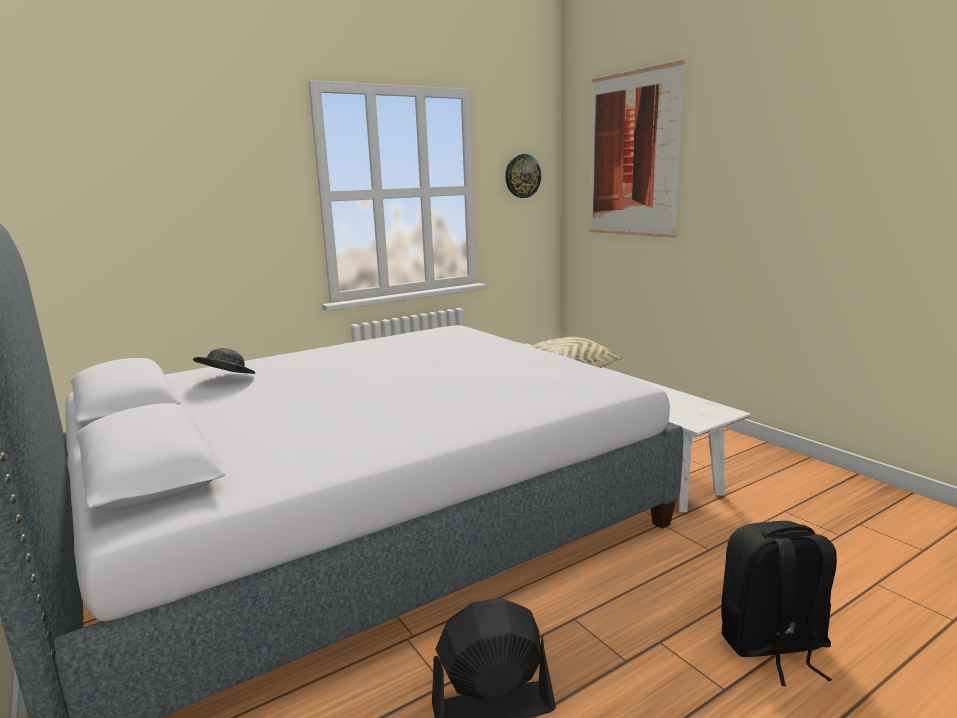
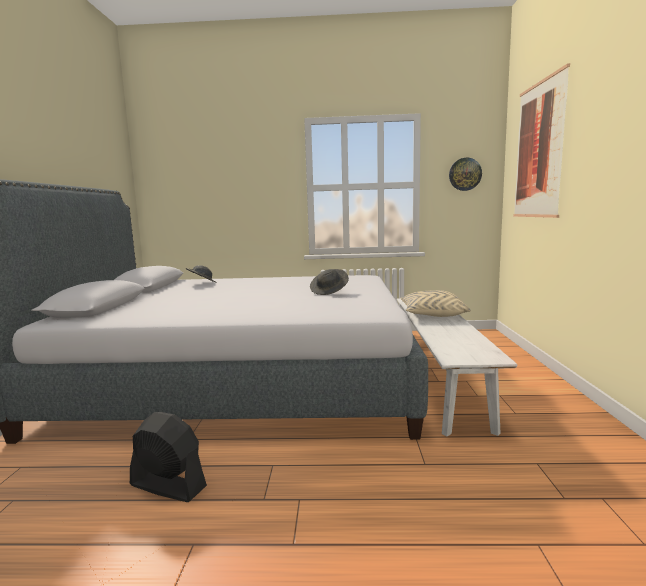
camera: 35 degrees right, 5 degrees down
(486, 362) = (329, 291): none -> grey hat
(772, 646) = (369, 538): black backpack -> none

